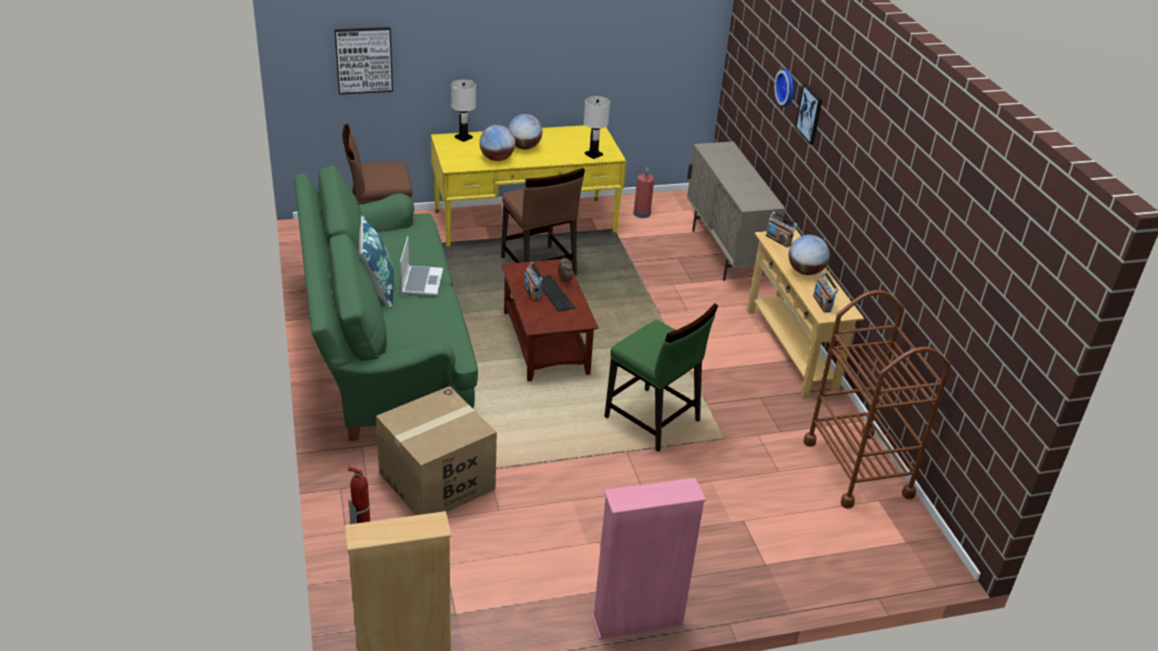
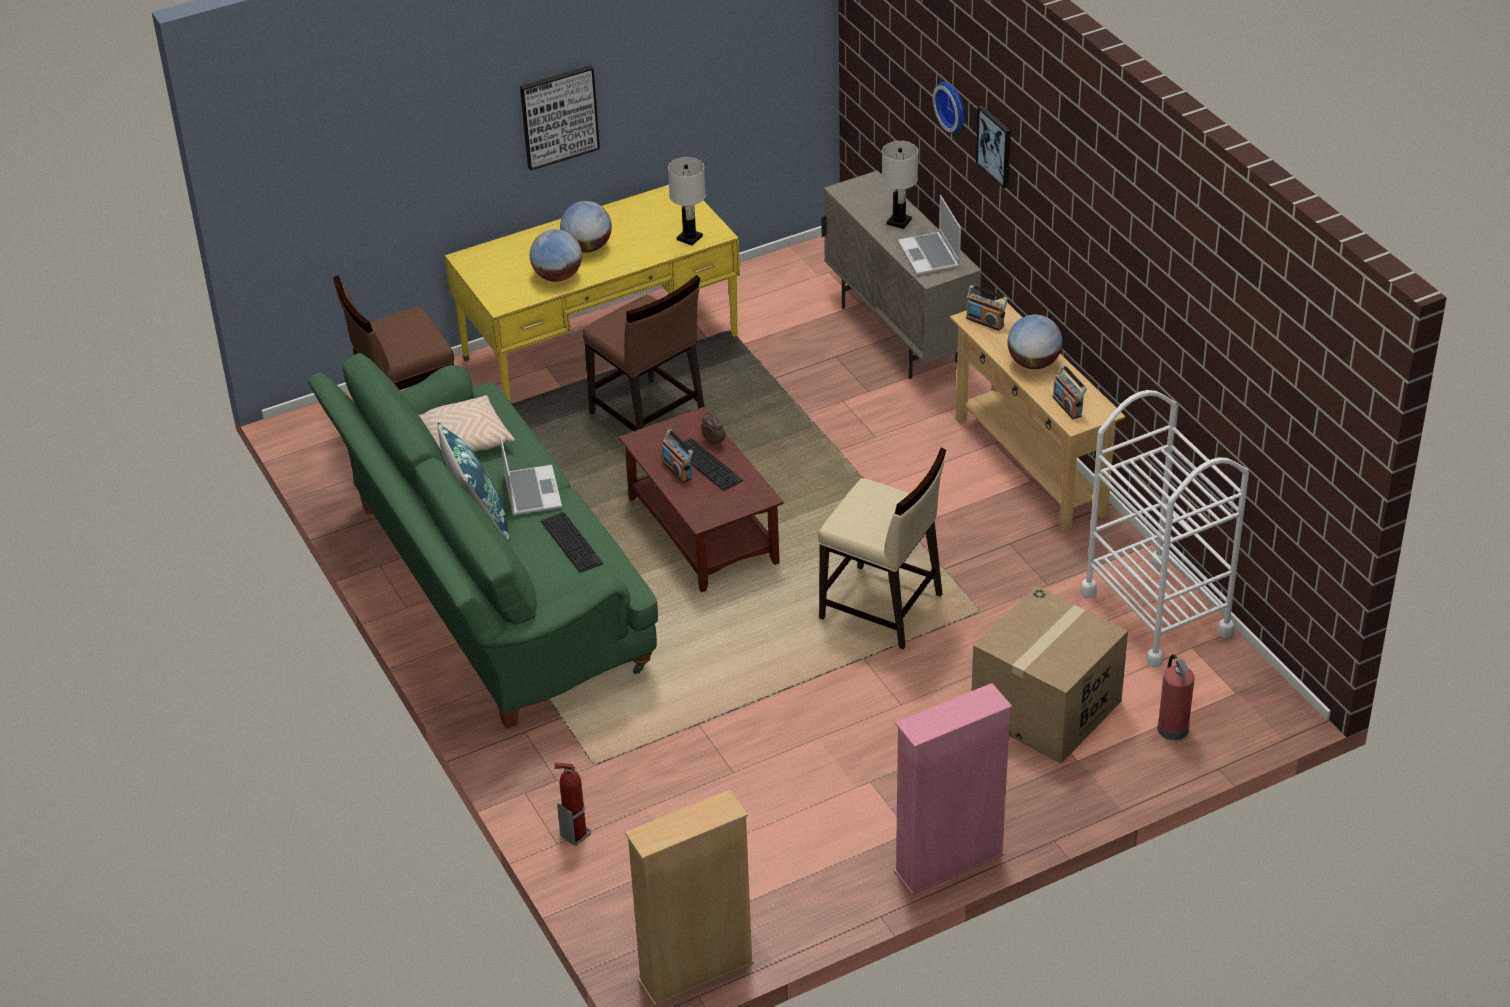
camera: 10 degrees left, 5 degrees up
(364, 60) = (342, 178): picture -> picture (559, 116)
(393, 242) = (465, 440): none -> beige pillow
(432, 318) = (571, 542): none -> keyboard
(437, 481) = (641, 754): cardboard box -> cardboard box (1046, 709)
(463, 137) = (494, 250): white table lamp -> white table lamp (898, 222)
(642, 213) = (761, 294): fire extinguisher -> fire extinguisher (1172, 727)
(652, 420) = (882, 608): green chair -> beige chair
(752, 193) = (930, 256): none -> laptop
(857, 468) = (1156, 612): brown cart -> white cart

